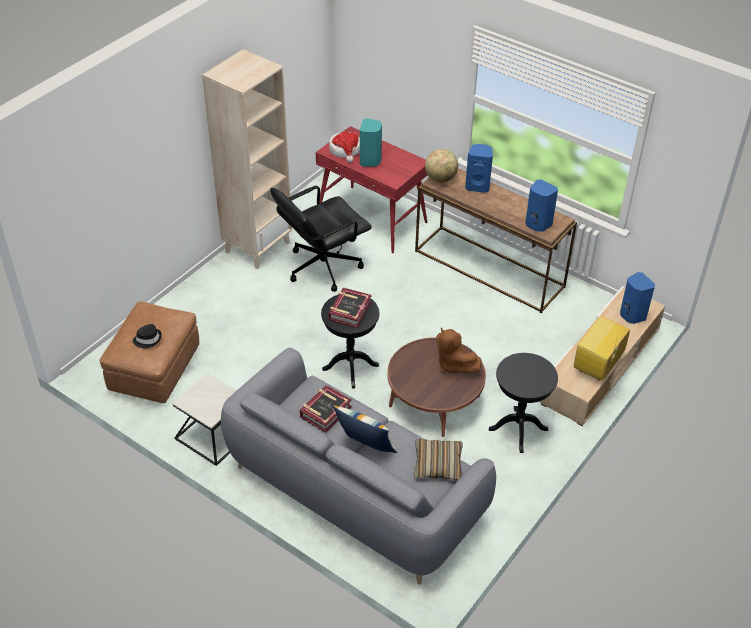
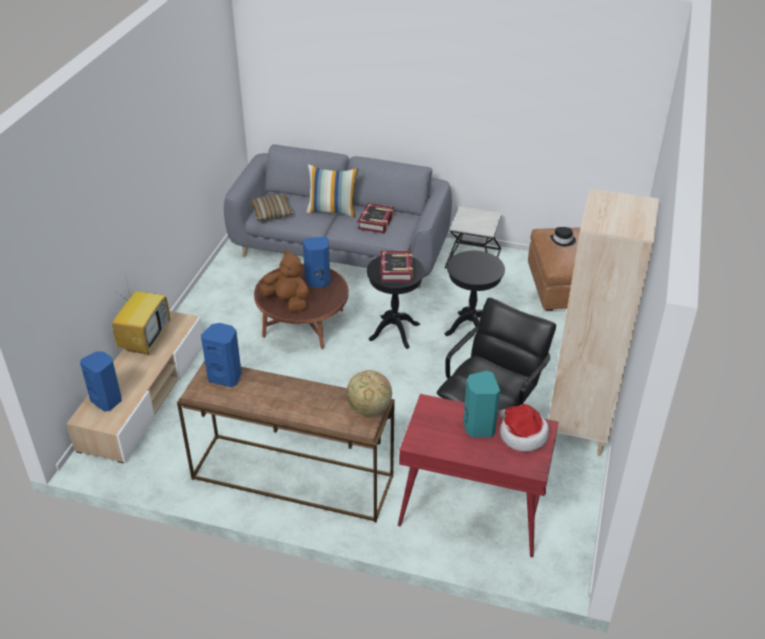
camera: 160 degrees right, 5 degrees down
(477, 186) = (316, 411): blue speaker -> blue speaker (318, 281)
(518, 429) = (219, 320): black side table -> black side table (470, 328)

